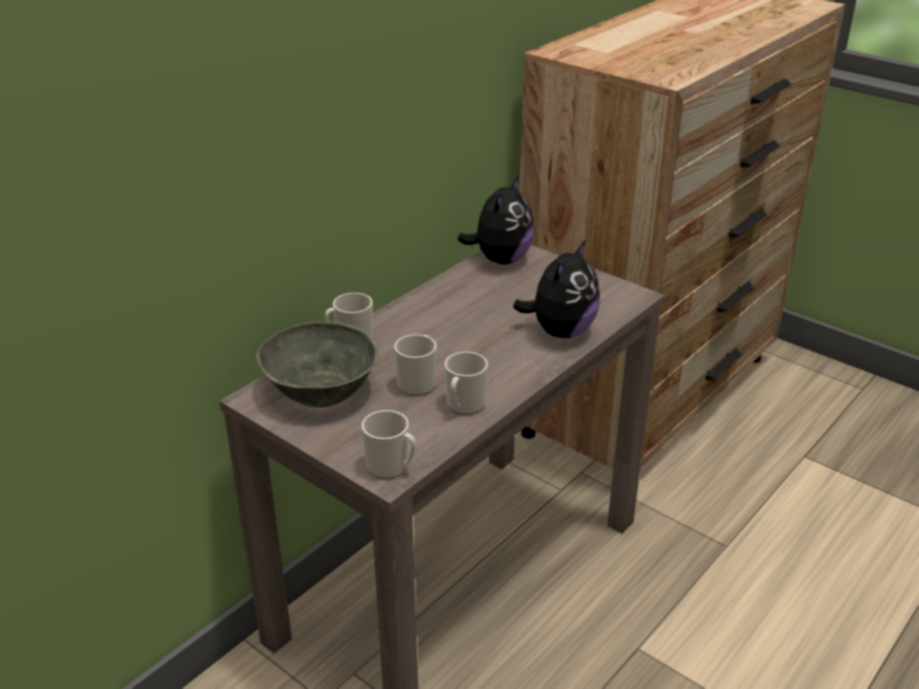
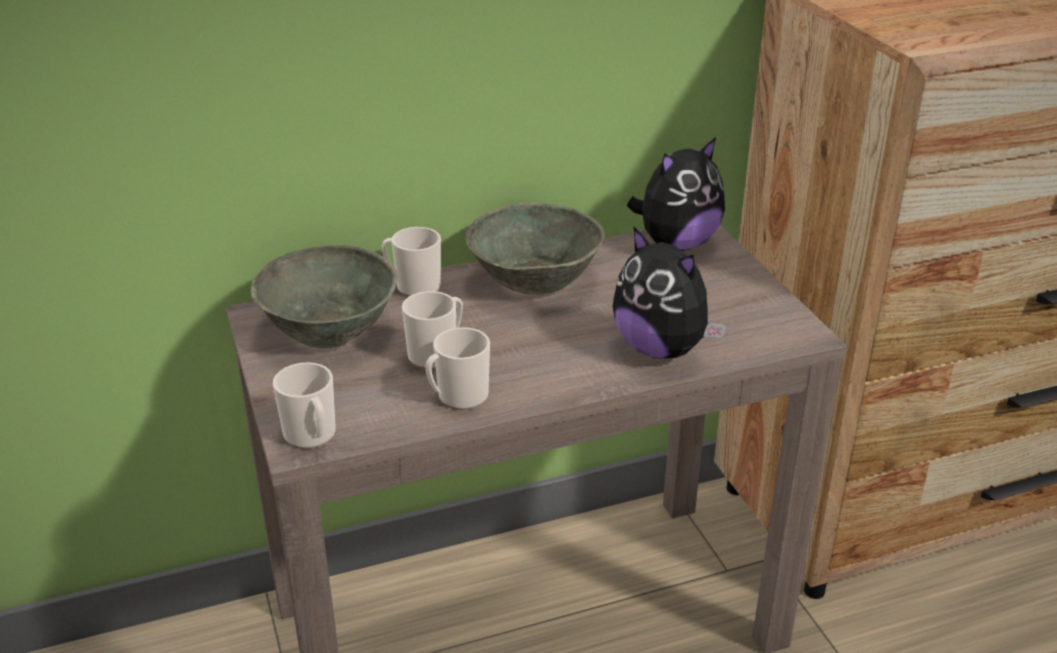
camera: 30 degrees right, 0 degrees up
(433, 311) = (536, 280): none -> grey bowl
(560, 331) = (661, 349): plush toy -> plush toy turned 75 degrees clockwise

